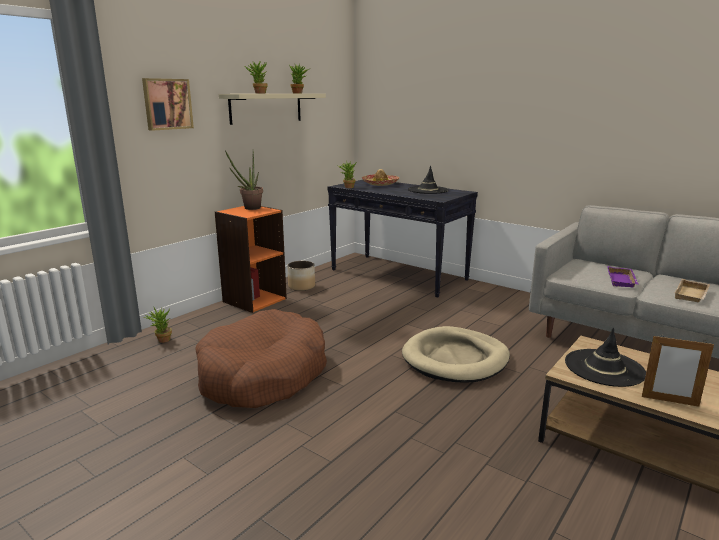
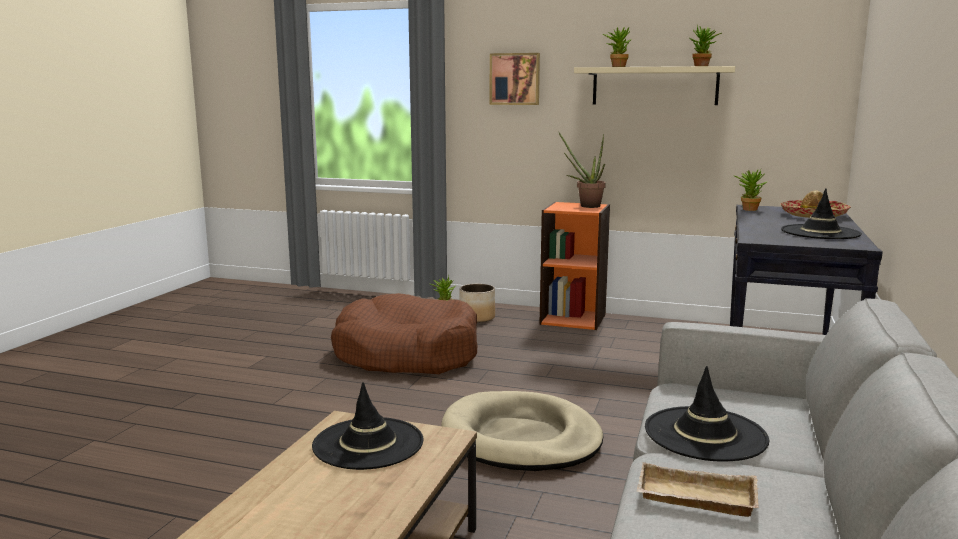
camera: 70 degrees right, 5 degrees down
(302, 286) = (644, 330): planter -> planter (477, 318)
(622, 281) = (705, 434): purple tray -> black hat
(669, 401) = (282, 482): picture frame -> none

